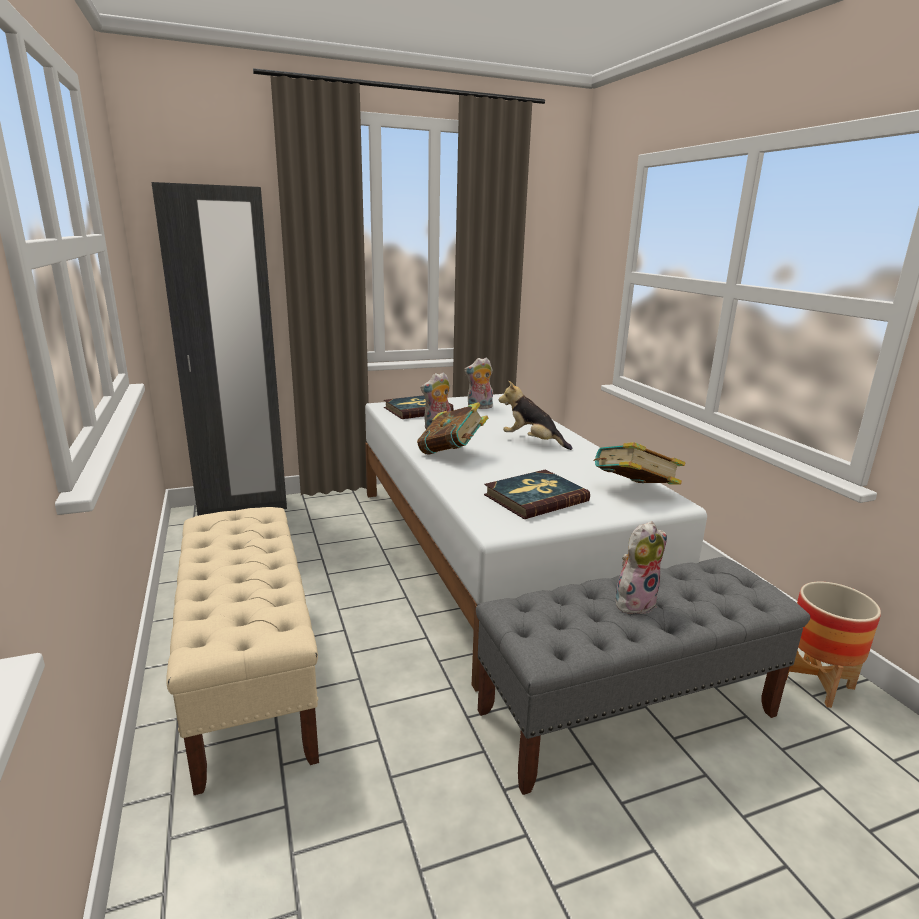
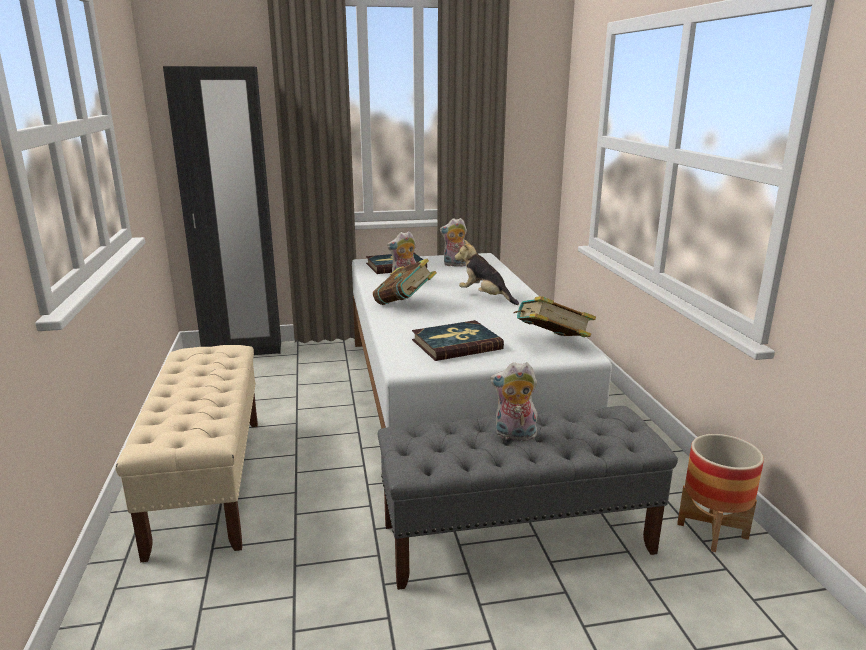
camera: 10 degrees right, 0 degrees up
(634, 602) = (514, 435): plush toy -> plush toy turned 150 degrees counterclockwise

